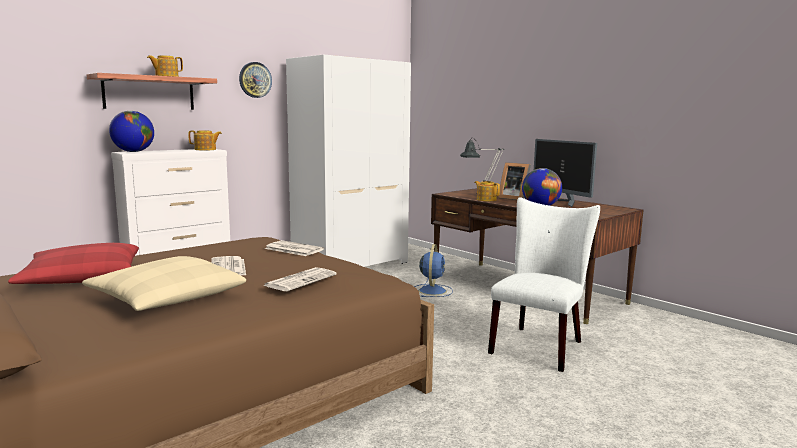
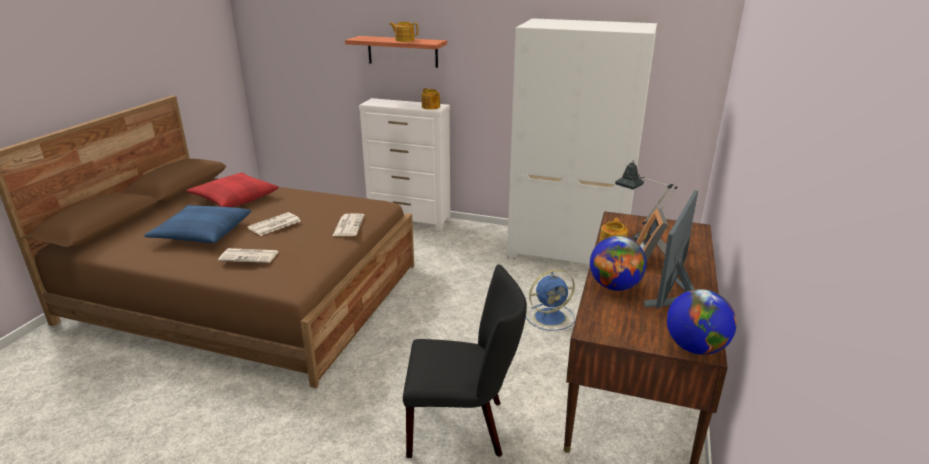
camera: 60 degrees right, 15 degrees up
(133, 151) = (379, 101): globe -> globe (695, 347)
(166, 298) = (202, 233): beige pillow -> blue pillow
(255, 80) = (499, 40): wall clock -> none
(539, 345) = (463, 426): white chair -> black chair

